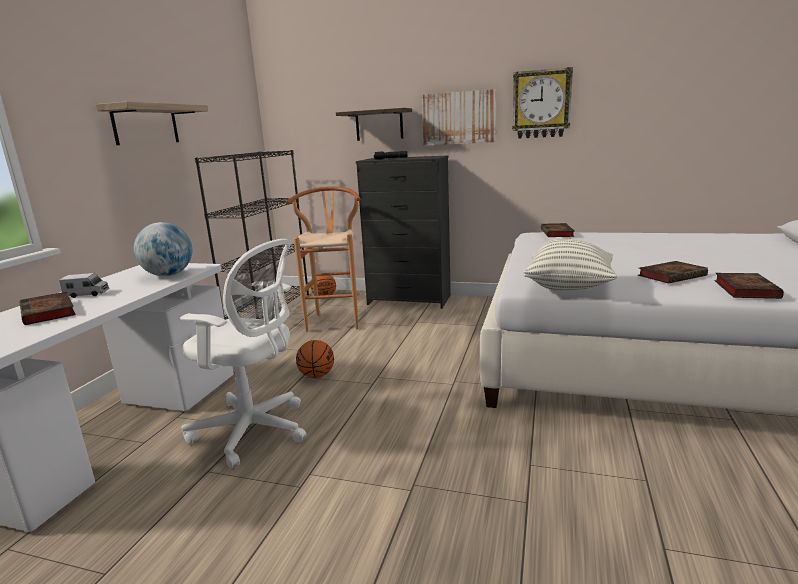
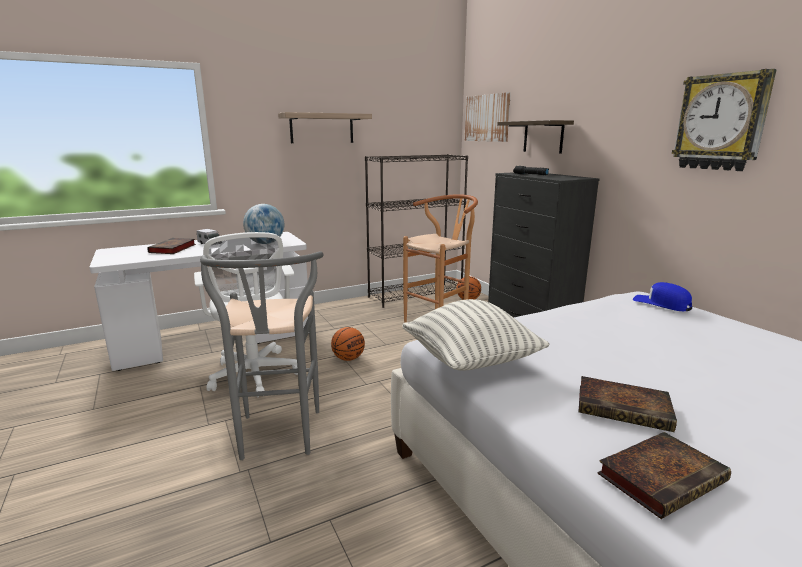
camera: 45 degrees right, 0 degrees up
(390, 454) = (278, 440): none -> grey stool
(459, 118) = (618, 135): picture -> picture (487, 118)
(557, 233) = (662, 304): book -> blue cap

